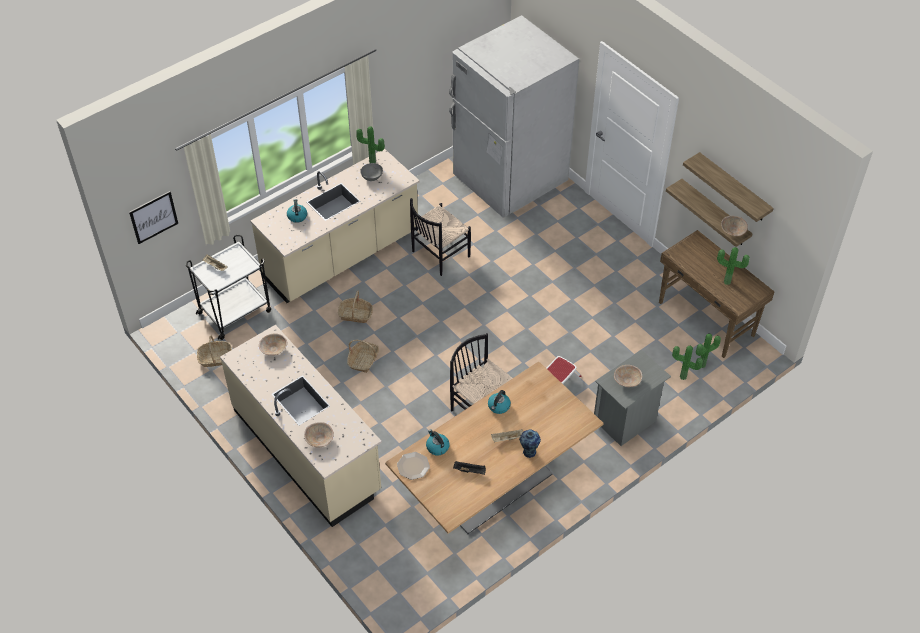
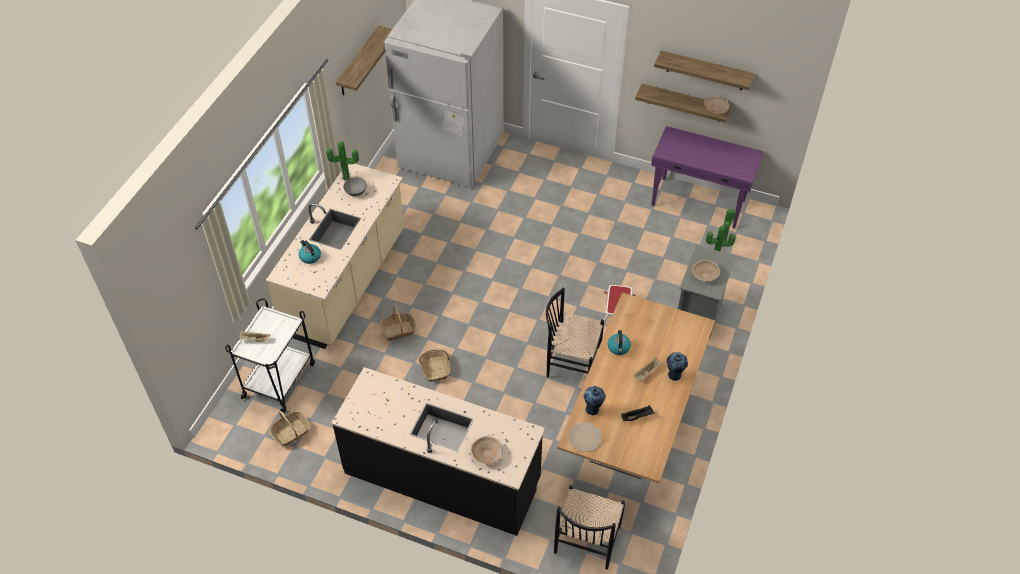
camera: 30 degrees left, 0 degrees up
(153, 217) = (184, 313): picture -> none
(273, 349) = (379, 391): beige bowl -> none
(307, 450) = (442, 476): beige counter -> black counter
(428, 62) = (359, 62): none -> shelf
(437, 447) = (593, 409): kettle -> vase
(439, 255) = (436, 244): black chair -> black chair (586, 542)
(706, 319) = (698, 203): brown console table -> purple console table
(727, 281) = (721, 157): potted plant -> none

